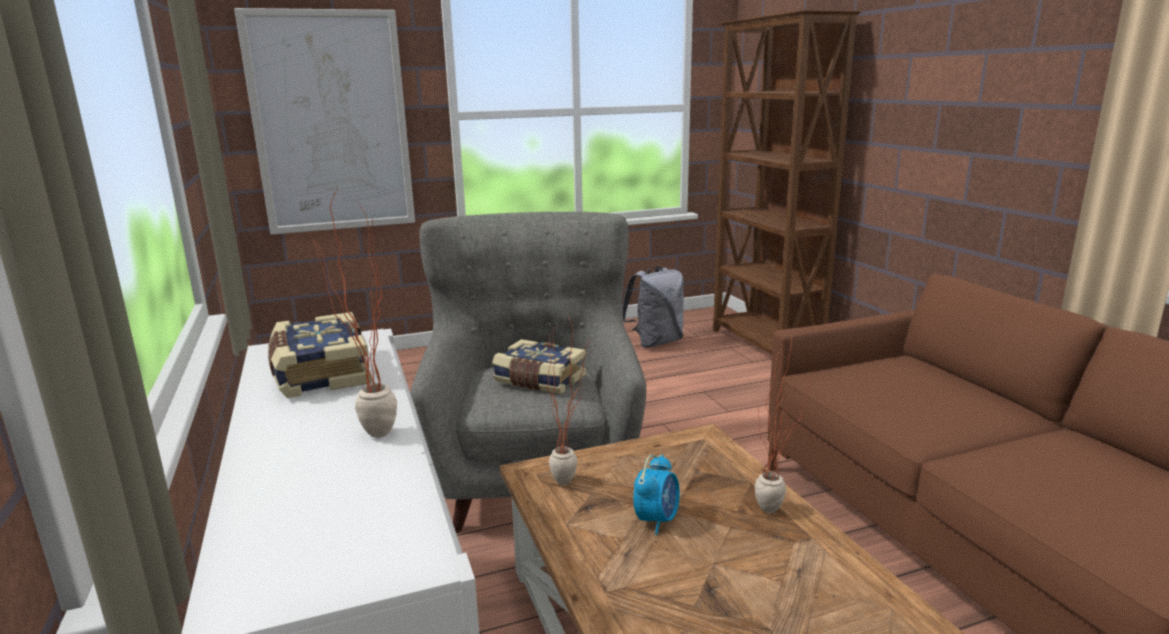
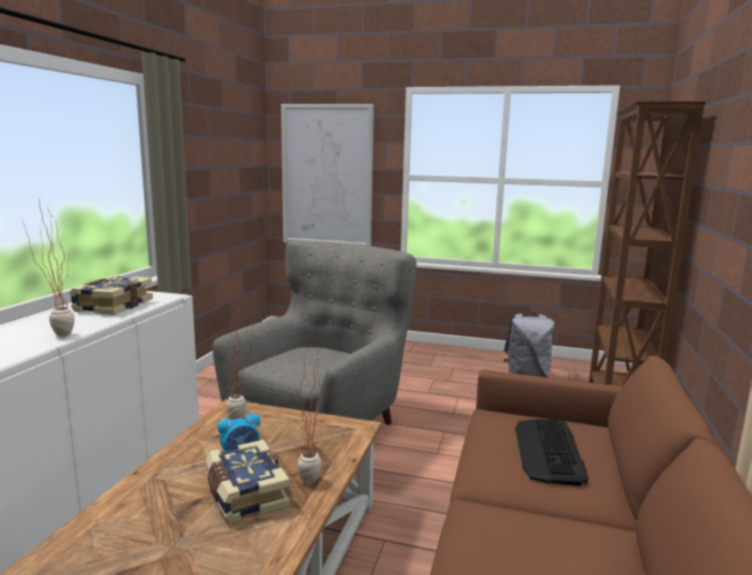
camera: 35 degrees right, 5 degrees down
(539, 380) = (314, 360): book -> book (245, 494)
(916, 390) = (548, 451): none -> keyboard

